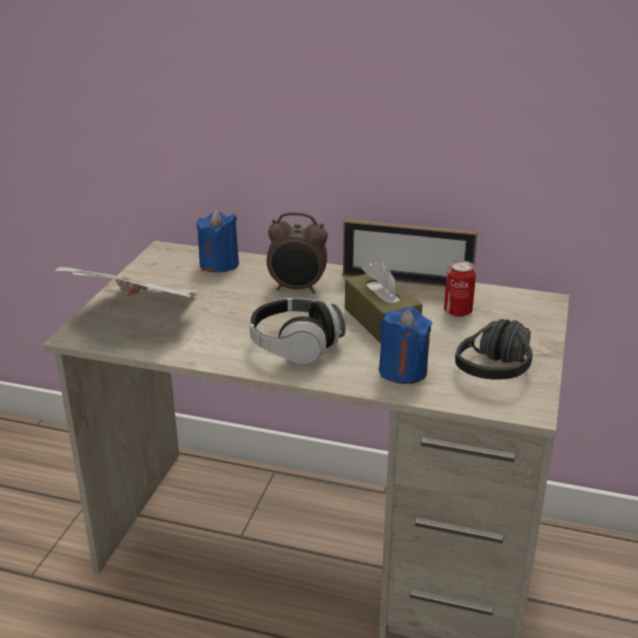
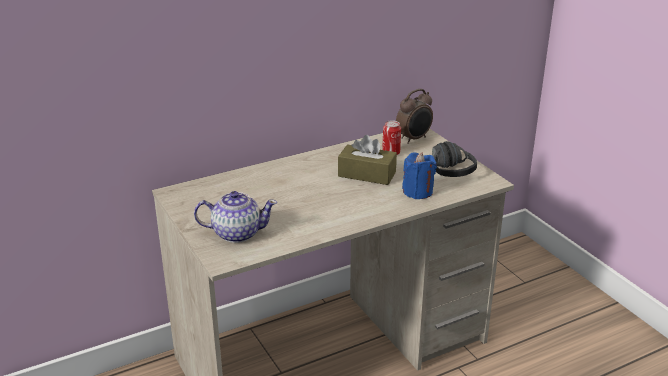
camera: 45 degrees left, 0 degrees up
(139, 315) = (236, 233): newspaper -> teapot
(219, 264) = (224, 185): blue candle -> none
(295, 346) = (350, 205): headphones -> none
(297, 289) = (295, 178): alarm clock -> alarm clock (414, 139)
(406, 281) = (341, 149): picture frame -> none

